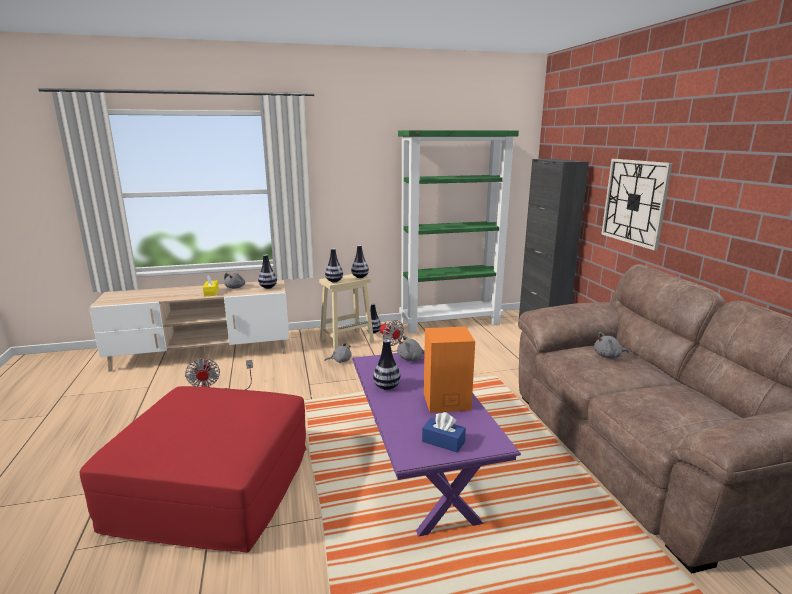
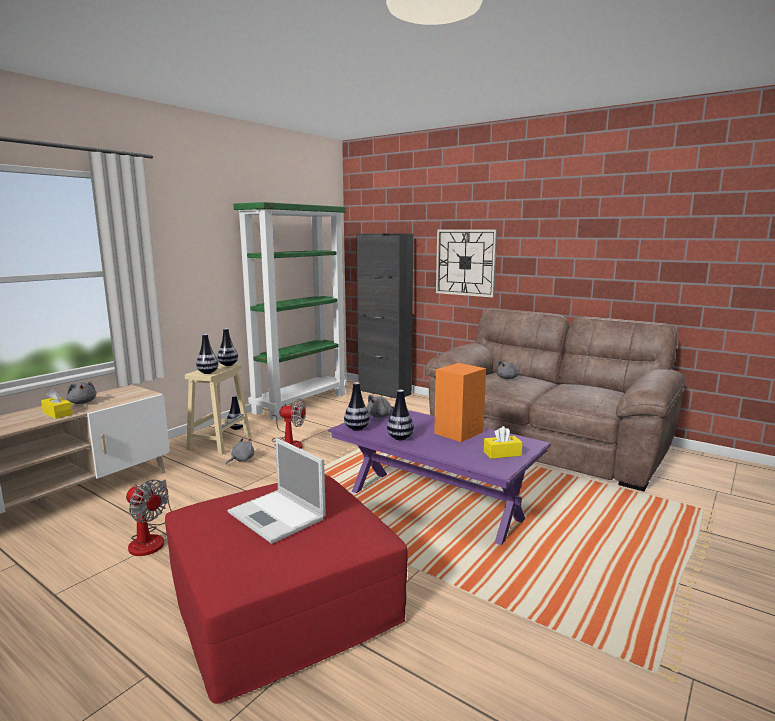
camera: 40 degrees left, 5 degrees down
(201, 418) = (278, 516): none -> laptop
(268, 287) = (129, 394): vase -> vase (357, 428)
(443, 441) = (502, 453): blue tissue box -> yellow tissue box

